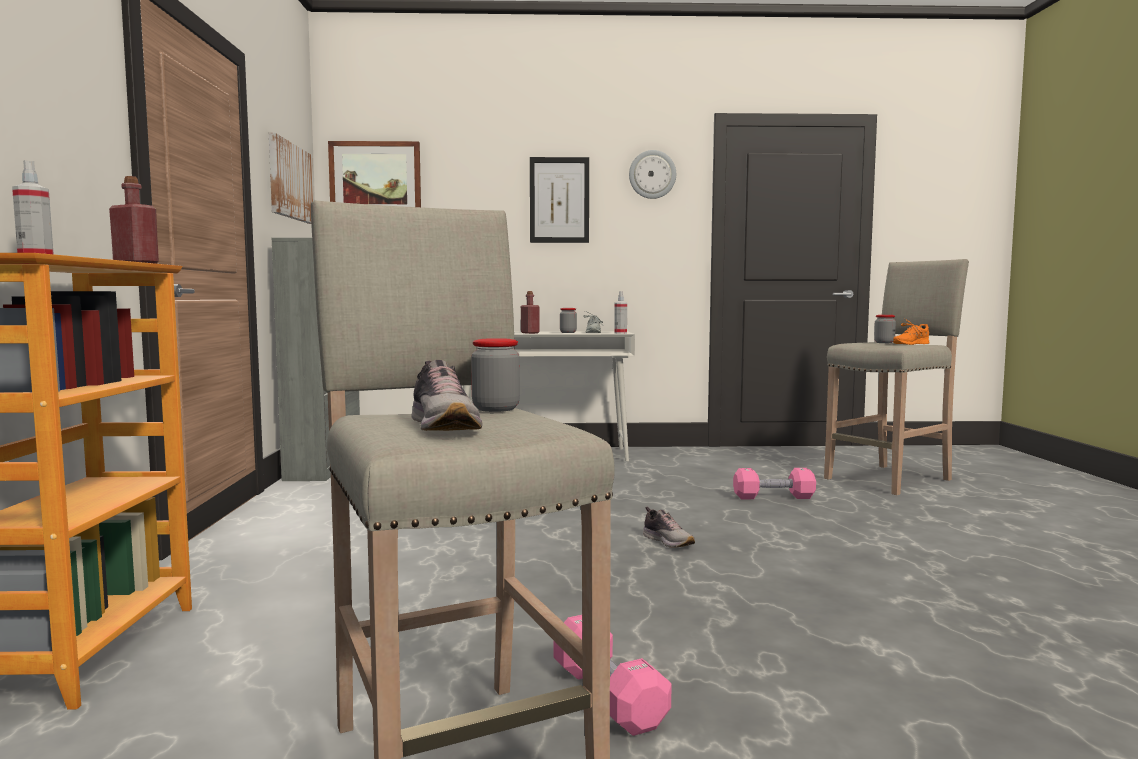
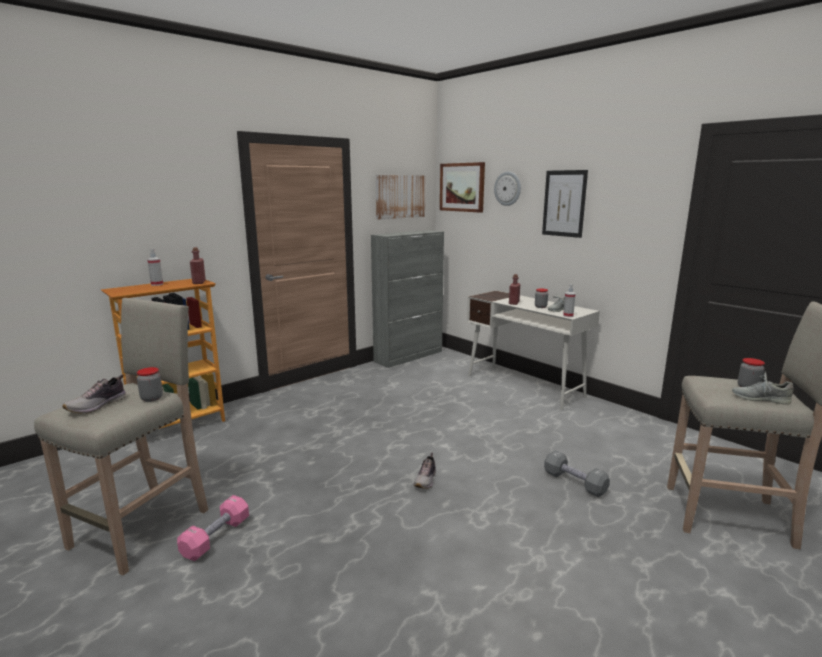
camera: 50 degrees right, 10 degrees up
(652, 174) = (636, 183): wall clock -> wall clock (508, 188)
(773, 497) = (574, 483): pink dumbbell -> grey dumbbell
(910, 344) = (760, 398): orange shoe -> grey shoe

